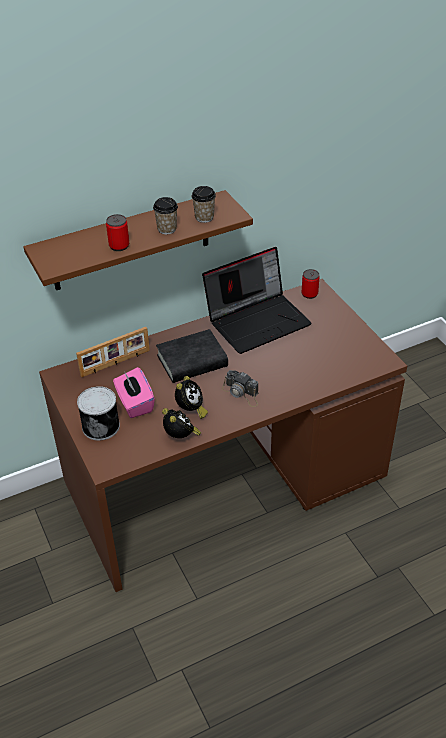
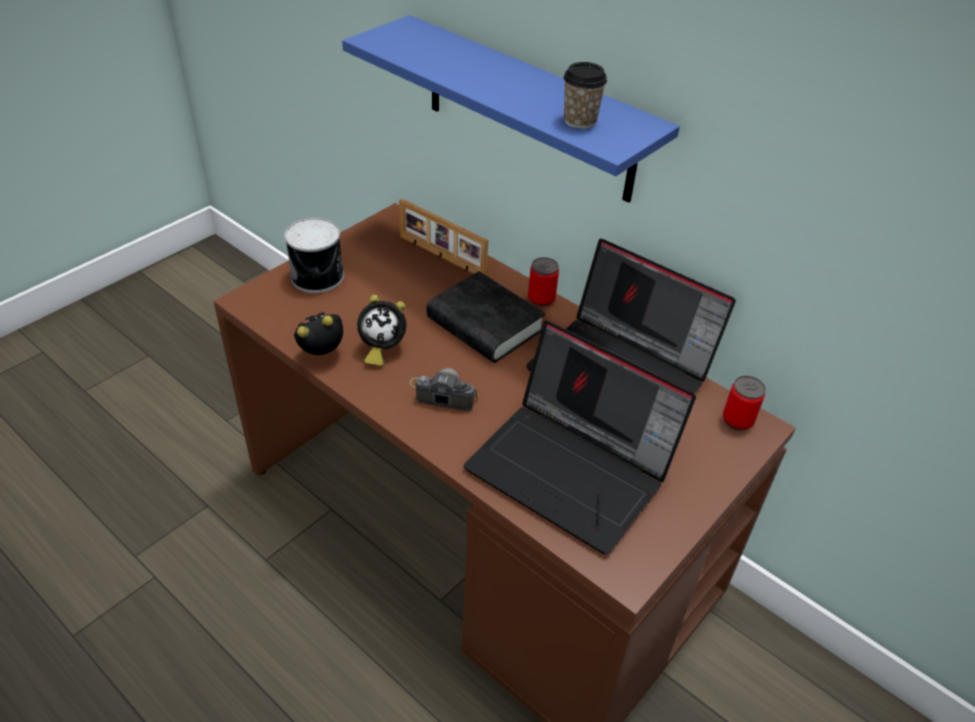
camera: 65 degrees right, 0 degrees up
(119, 246) = (452, 71): can -> can (541, 298)
(131, 241) = (528, 109): brown shelf -> blue shelf
(135, 403) = (372, 294): pink tissue box -> none
(167, 229) = (522, 97): cup -> none
(181, 437) = (323, 353): alarm clock -> alarm clock turned 150 degrees counterclockwise
(241, 393) = (442, 394): camera -> camera turned 90 degrees clockwise
(318, 359) = (572, 470): none -> laptop

